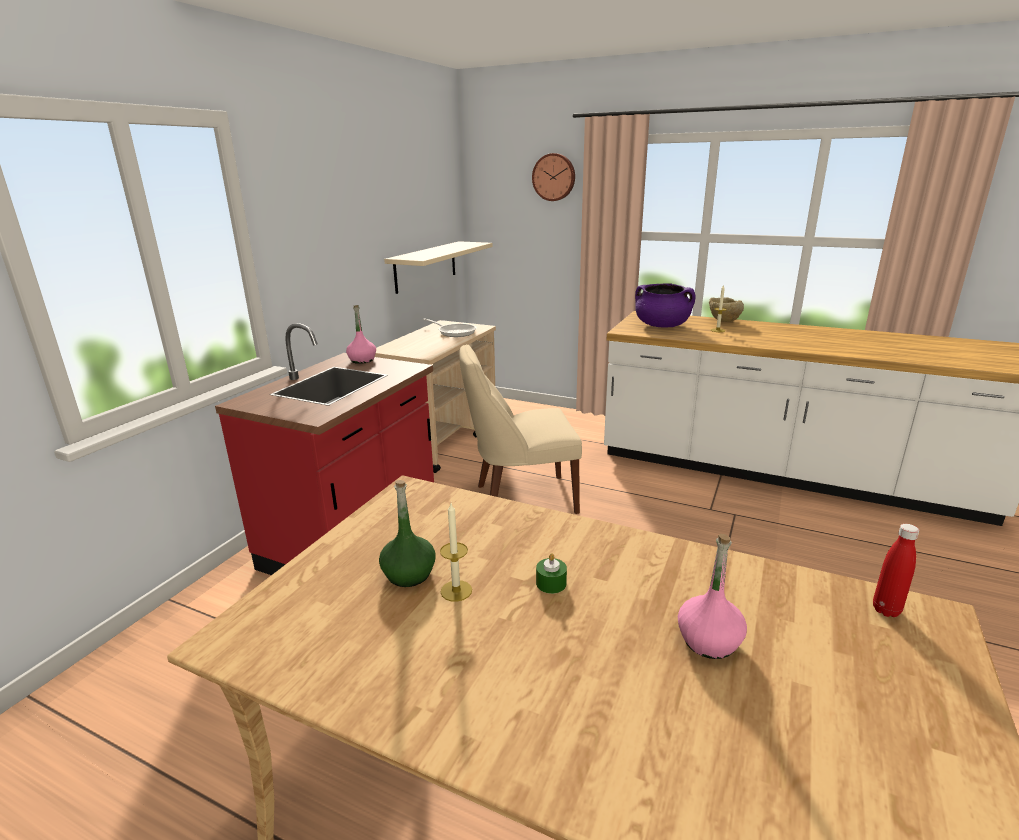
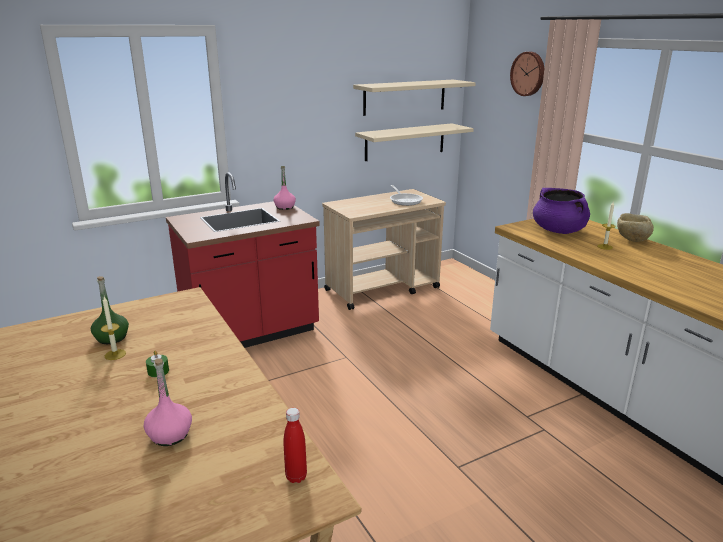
camera: 35 degrees right, 0 degrees up
(420, 212) = (404, 97): none -> beige shelf
(520, 499) = (383, 349): beige chair -> none

